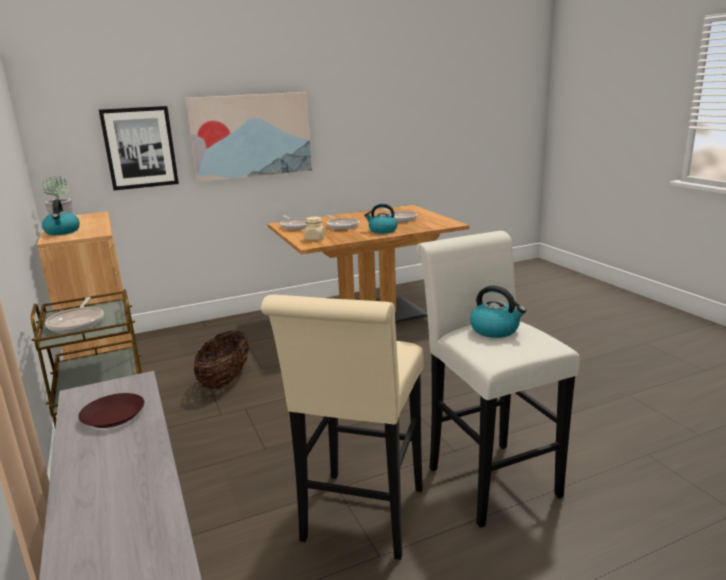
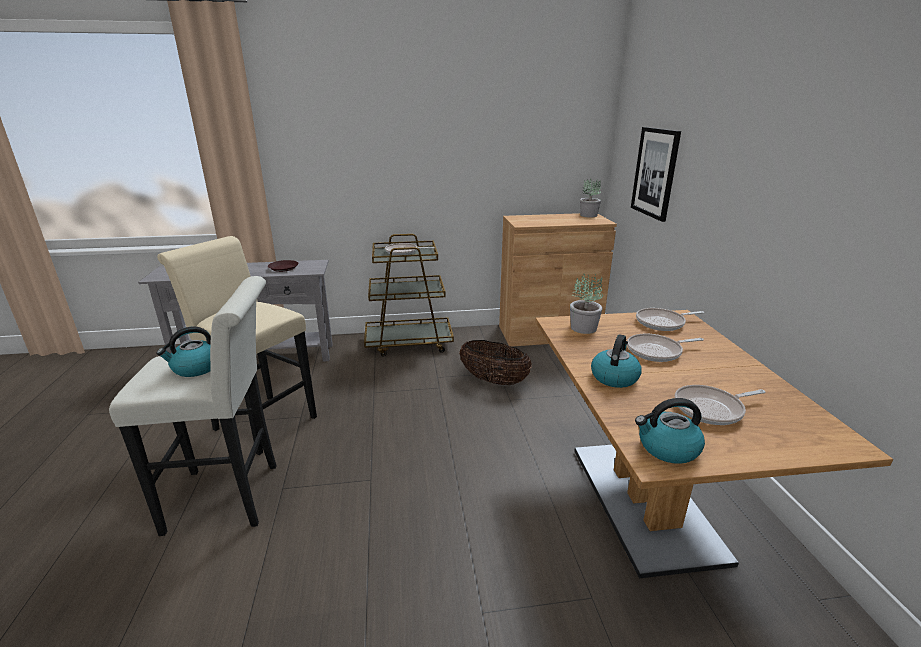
camera: 105 degrees right, 5 degrees up
(62, 232) = (537, 217): kettle -> kettle (667, 448)
(251, 136) = (733, 189): picture -> none
(315, 239) = (584, 328): beige jar -> potted plant

